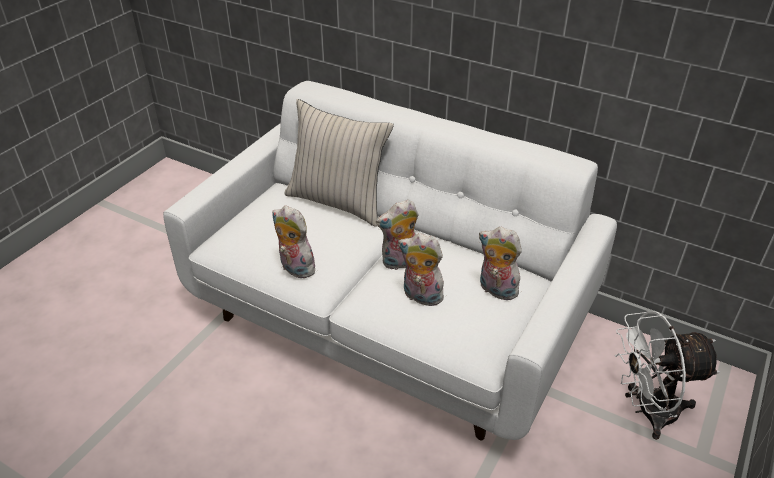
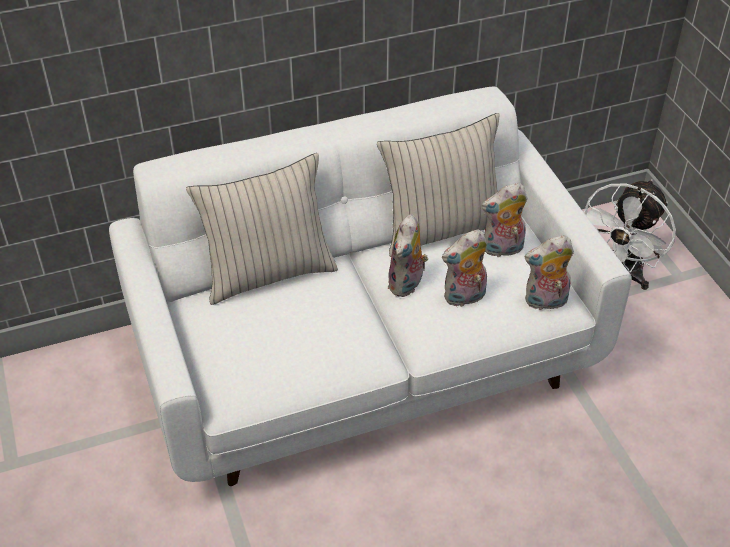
camera: 50 degrees left, 5 degrees up
(294, 268) = (336, 358): plush toy -> plush toy (545, 302)
(476, 250) = (441, 229): none -> beige pillow

